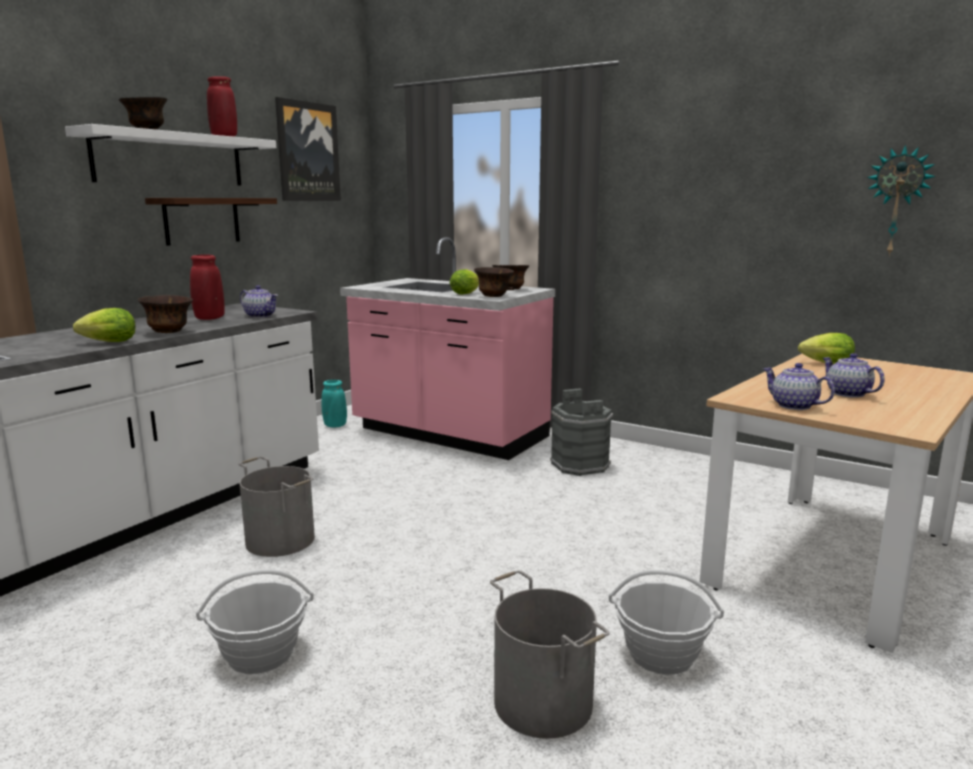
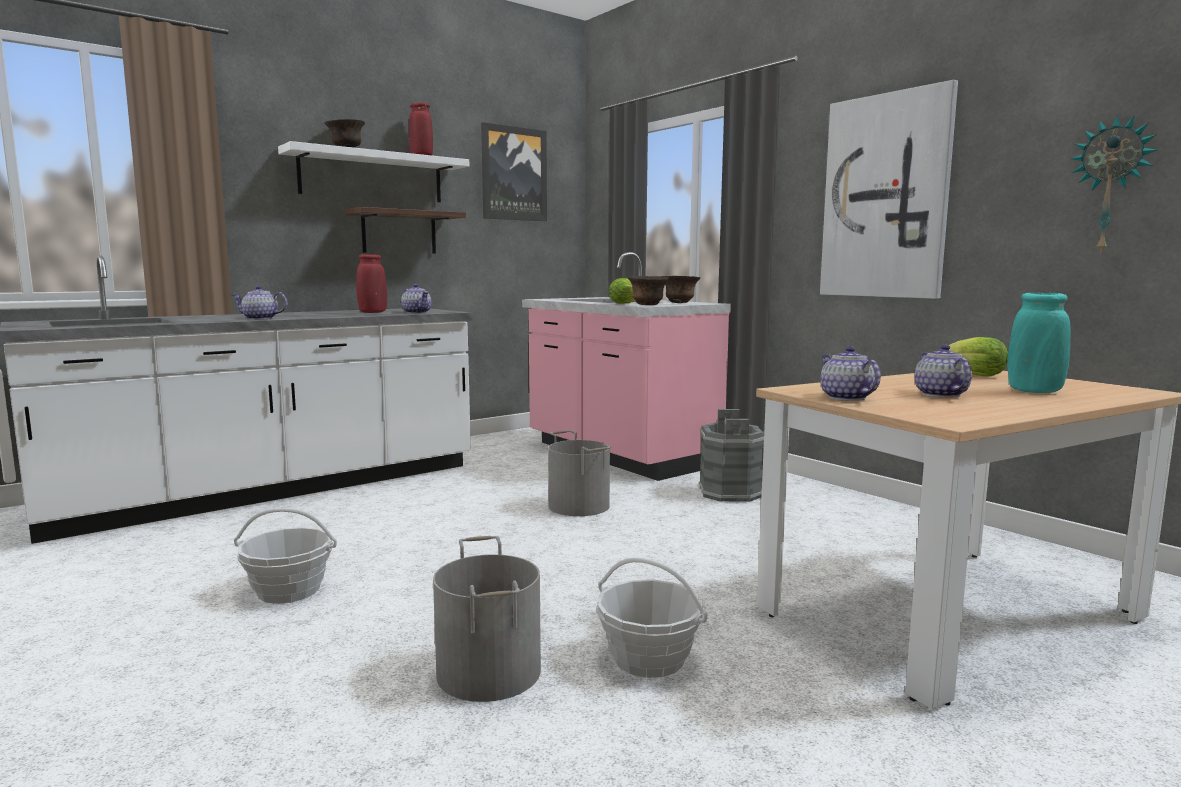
camera: 20 degrees right, 5 degrees down
(106, 342) = (260, 318): lettuce -> teapot
(169, 332) = (320, 316): brown bowl -> none
(281, 540) = (386, 515): grey bucket -> grey bucket (579, 506)
(335, 425) = (518, 438): turquoise vase -> turquoise vase (1034, 391)
(702, 197) = (886, 197): none -> picture

